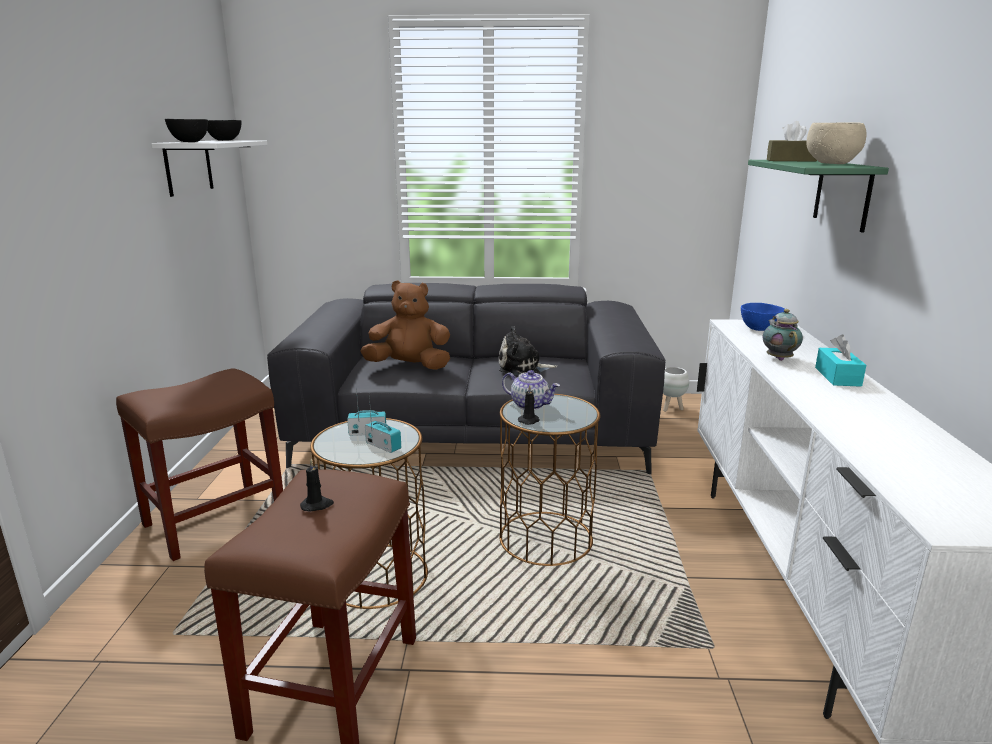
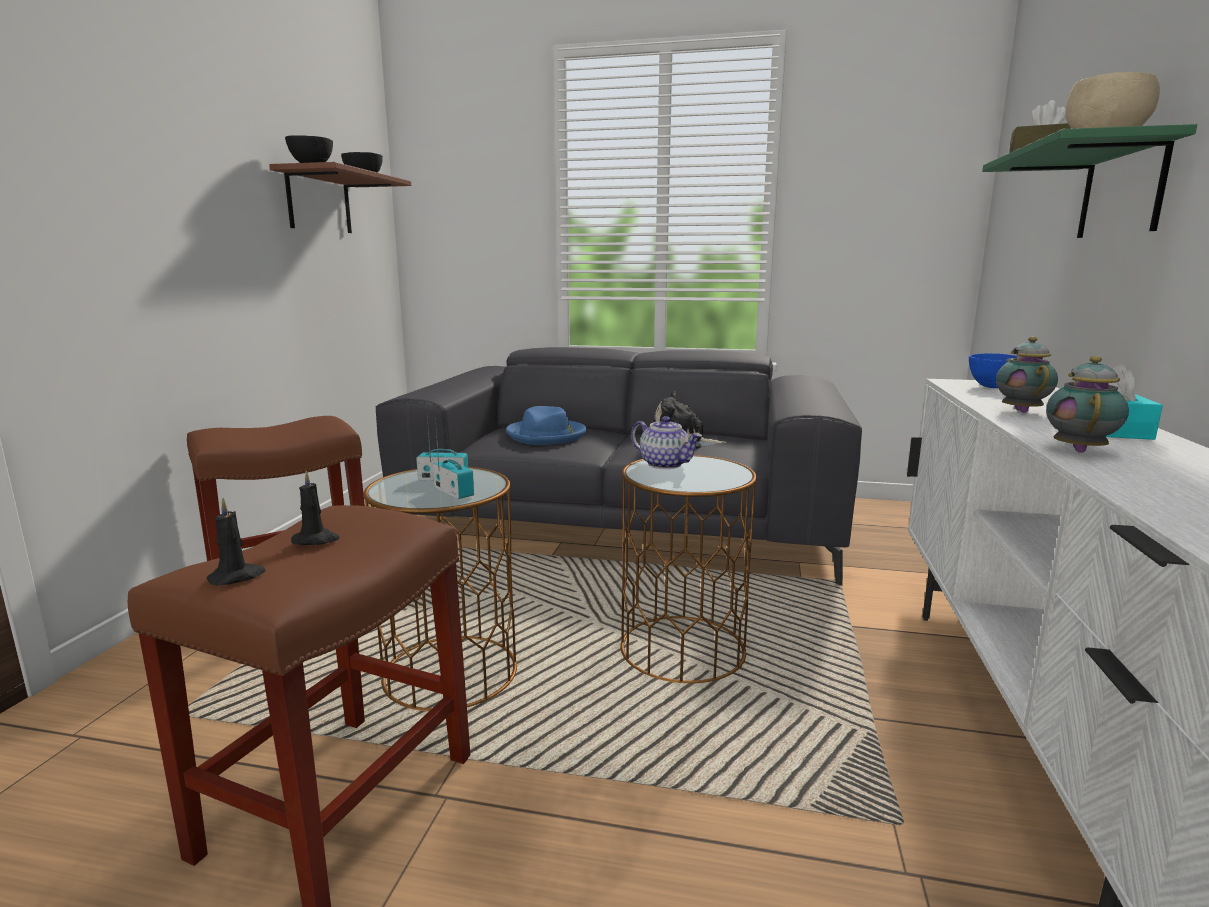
camera: 10 degrees right, 5 degrees down
(188, 167) = (319, 202): white shelf -> brown shelf
(409, 366) = (547, 435): brown plush toy -> blue hat
(529, 420) = (657, 479): black candle -> black candle (237, 577)
(671, 408) = (881, 515): white planter -> none
(817, 400) = (1079, 450): none -> teapot

